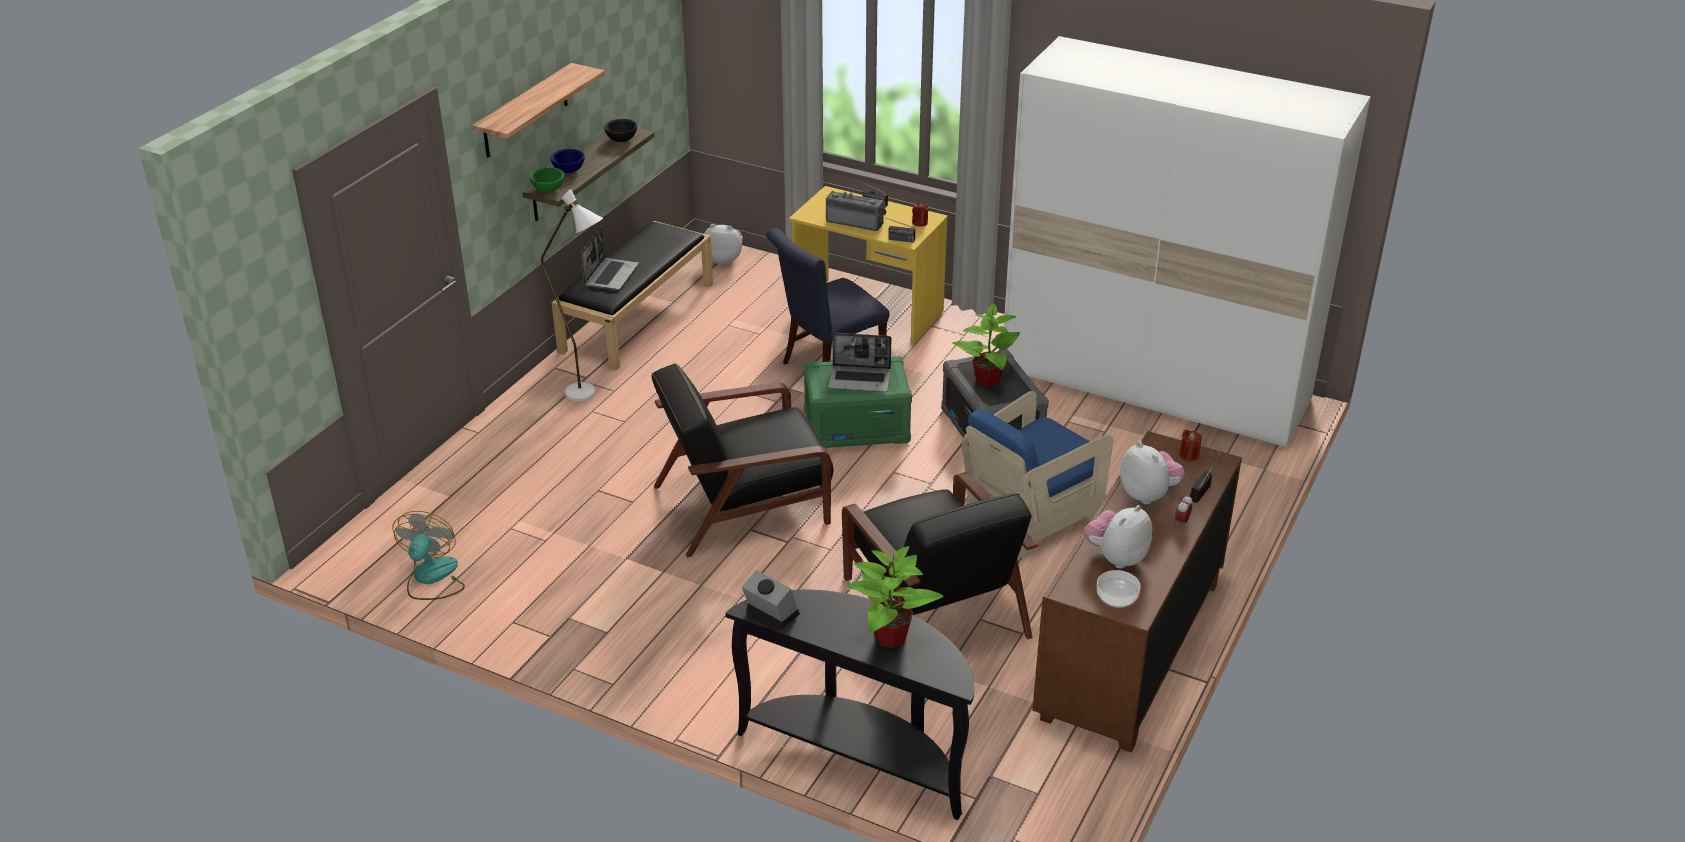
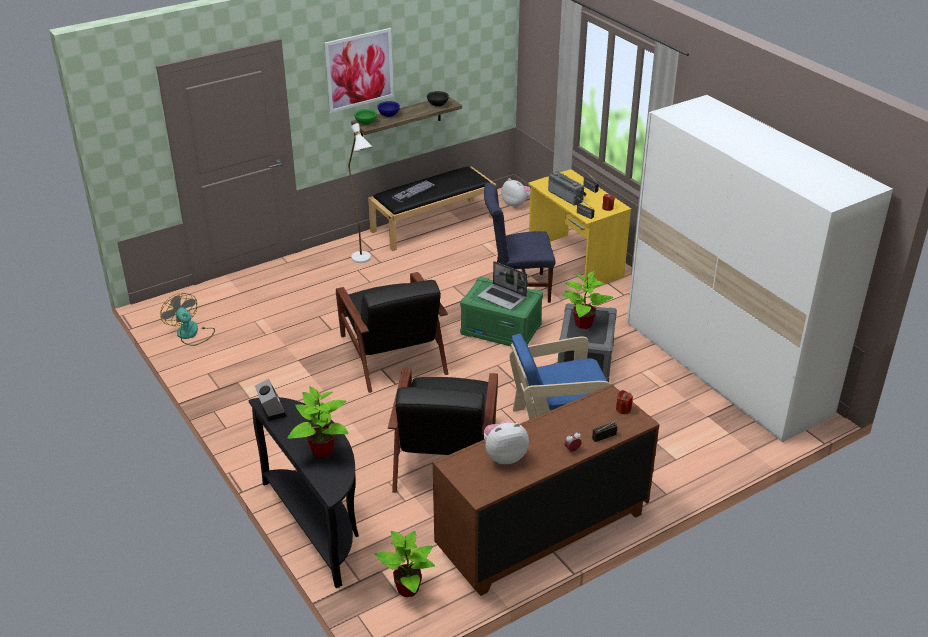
camera: 30 degrees right, 0 degrees up
(432, 578) = (191, 334): fan -> fan turned 75 degrees counterclockwise
(525, 111) = (359, 70): shelf -> picture
(611, 275) = (412, 190): laptop -> keyboard
(745, 503) = (392, 352): black armchair -> black armchair turned 120 degrees counterclockwise
(1043, 782) = (408, 589): none -> potted plant
(1117, 597) = (478, 481): bowl -> none
(1148, 495) = (568, 425): plush toy -> none

